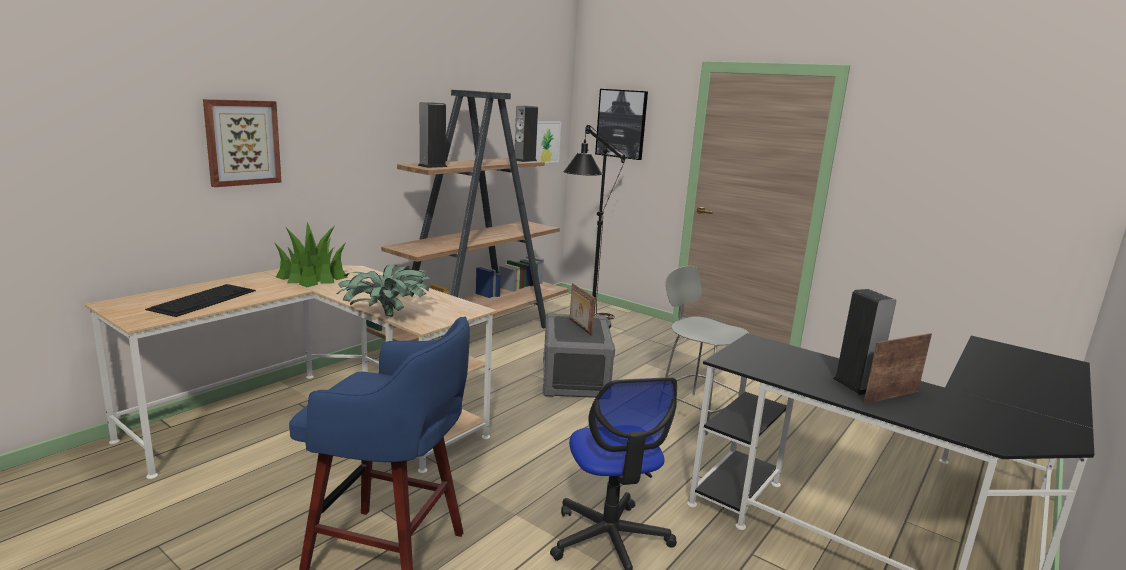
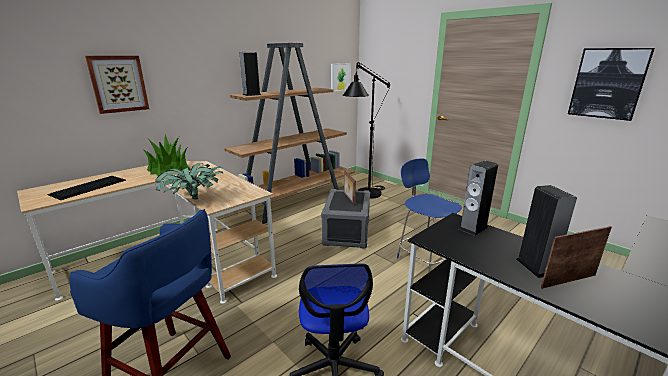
camera: 10 degrees right, 5 degrees up
(524, 160) = (320, 89): speaker -> speaker (473, 228)
(621, 124) = (389, 62): picture -> picture (608, 83)
(696, 412) = (425, 260): grey chair -> blue chair

